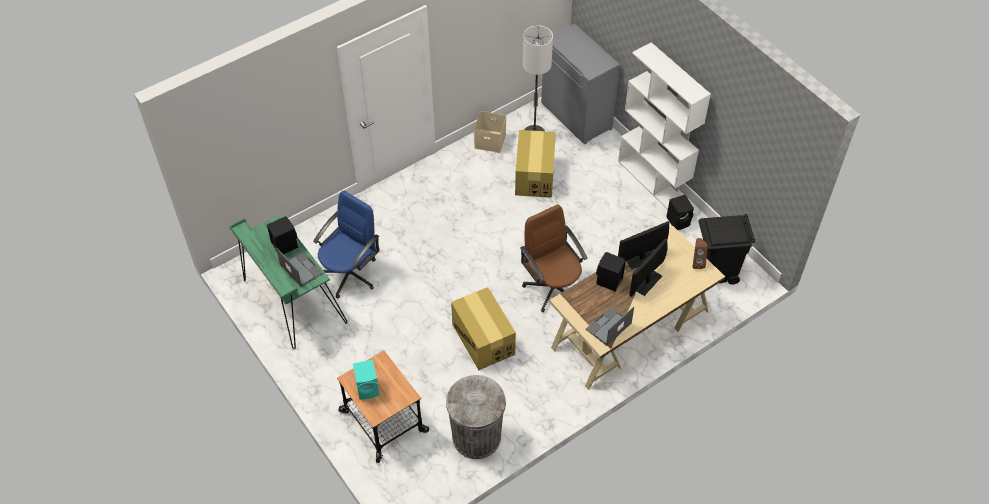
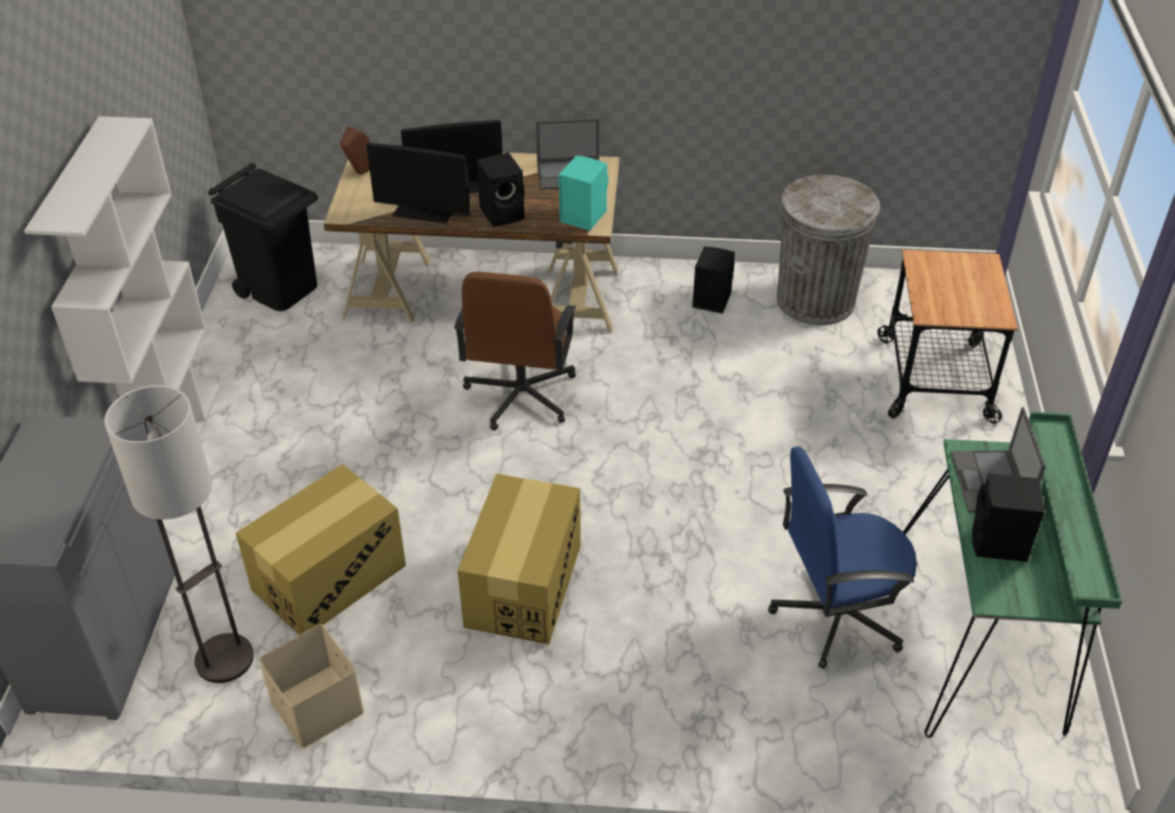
camera: 140 degrees left, 10 degrees down
(368, 388) = (974, 293): turquoise speaker -> turquoise speaker (581, 216)
(483, 339) = (697, 392): cardboard box -> cardboard box (523, 585)
(679, 221) = (229, 368): black speaker -> black speaker (710, 300)

